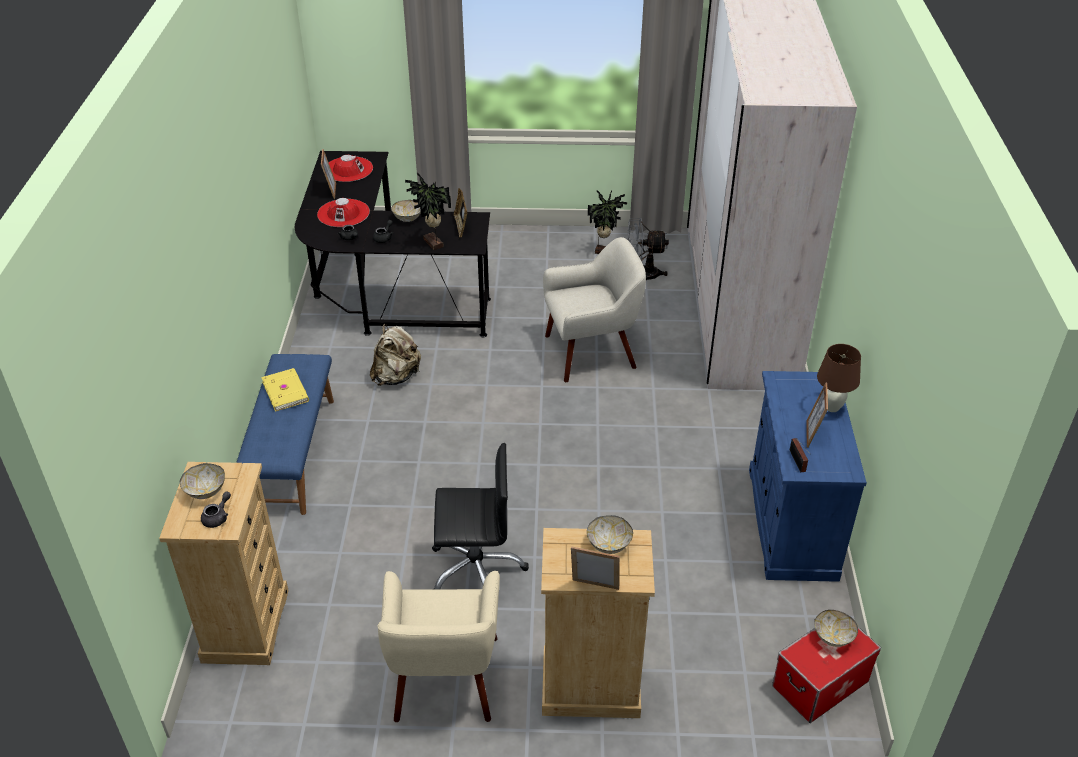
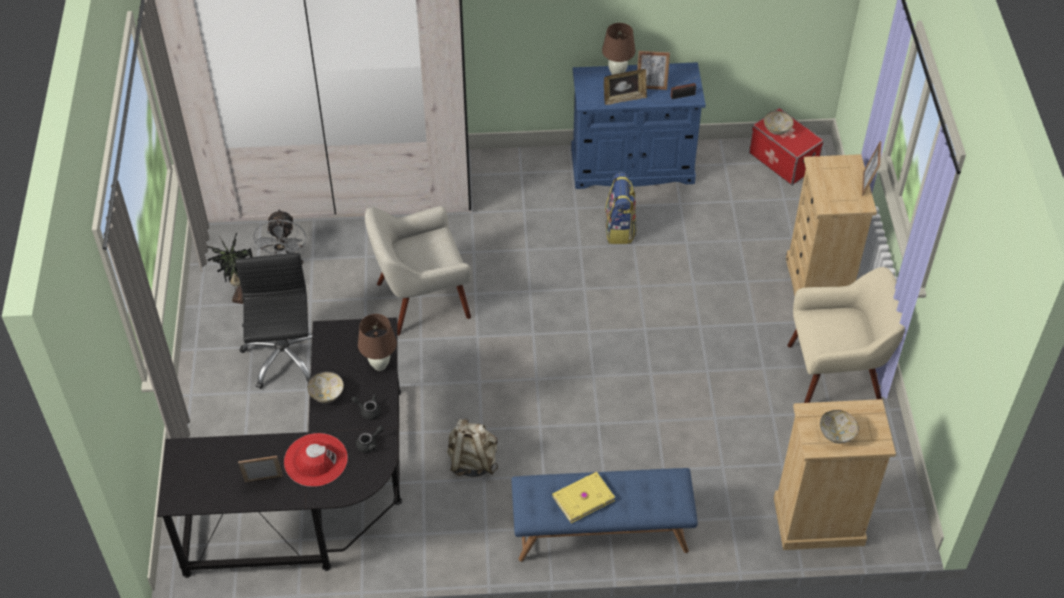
camera: 95 degrees left, 10 degrees up
(218, 517) = (863, 418): grey teapot -> none
(348, 169) = (210, 474): red hat -> none
(432, 244) = (380, 365): potted plant -> brown table lamp
(461, 226) = (343, 343): picture frame -> picture frame (624, 98)
(476, 570) = (722, 364): black office chair -> black office chair (283, 356)
(592, 352) = (421, 299): beige armchair -> beige armchair turned 90 degrees counterclockwise
(608, 545) = (825, 178): bowl -> none
(686, 502) = (620, 229): none -> backpack

